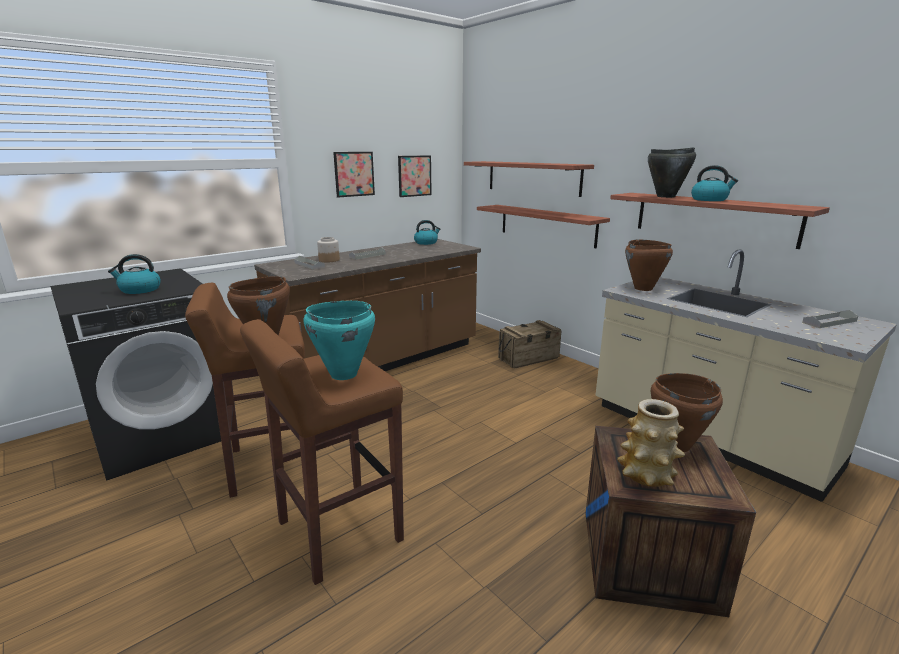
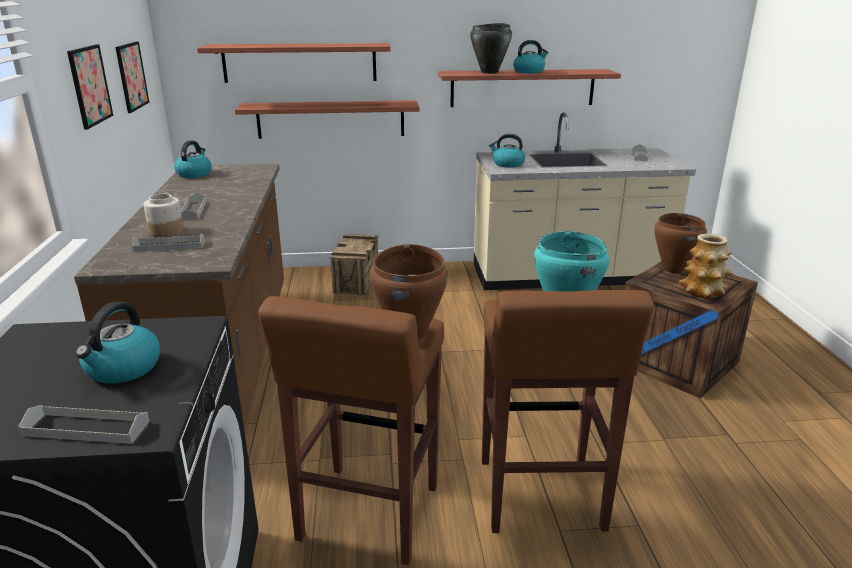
camera: 55 degrees left, 5 degrees up
(80, 299) = (86, 428): none -> grey tray
(643, 288) = (507, 164): brown cooking pot -> kettle

